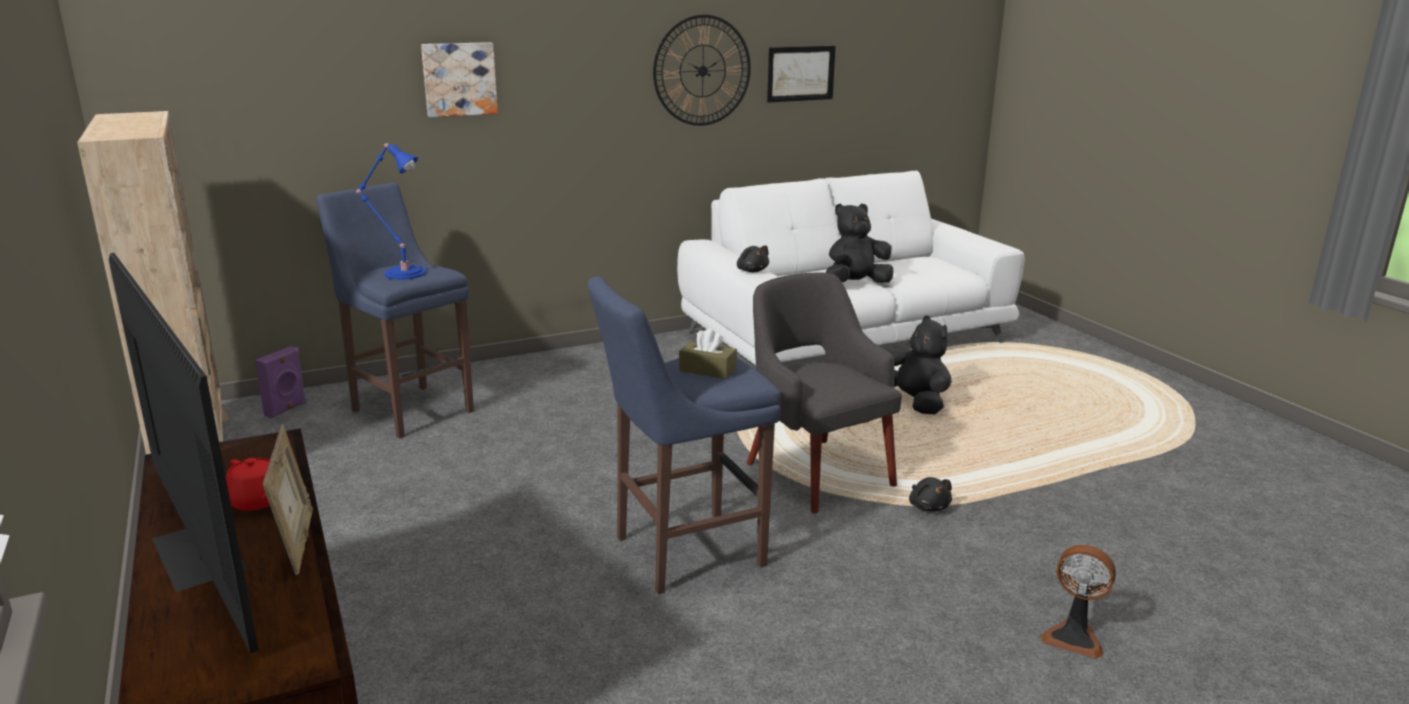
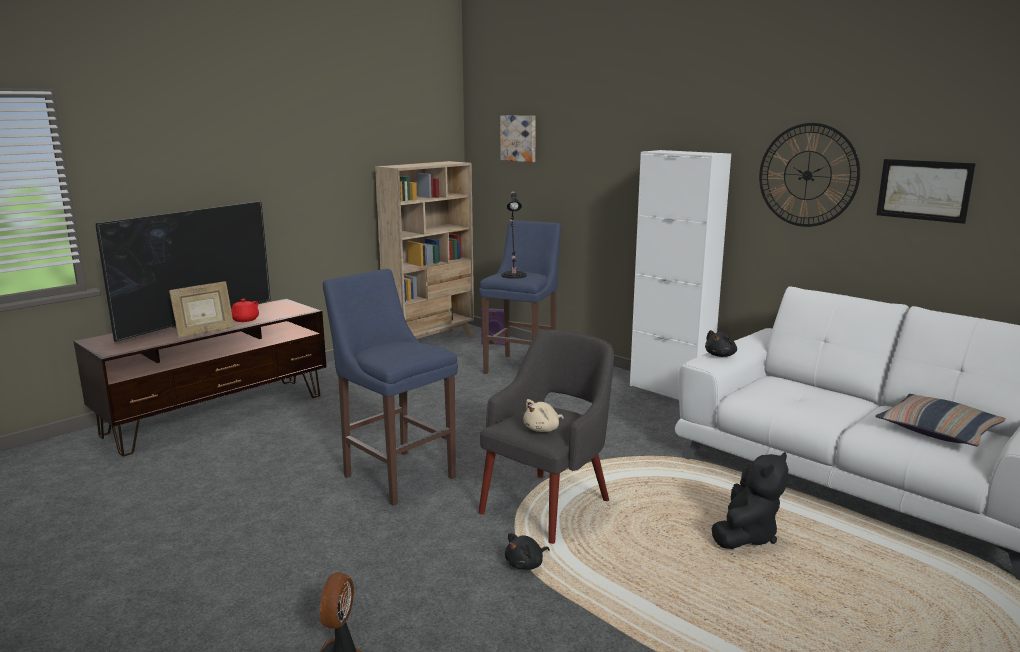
camera: 70 degrees right, 5 degrees down
(402, 273) = (514, 275): blue table lamp -> black table lamp
(459, 79) = (620, 162): picture -> picture (519, 138)
(592, 352) = (670, 390): none -> white cabinet
(707, 370) = (401, 350): brown tissue box -> none
(850, 381) = (543, 429): none -> beige plush toy
(855, 284) = (819, 410): black plush toy -> none
(915, 266) = (938, 430): none -> pillow

